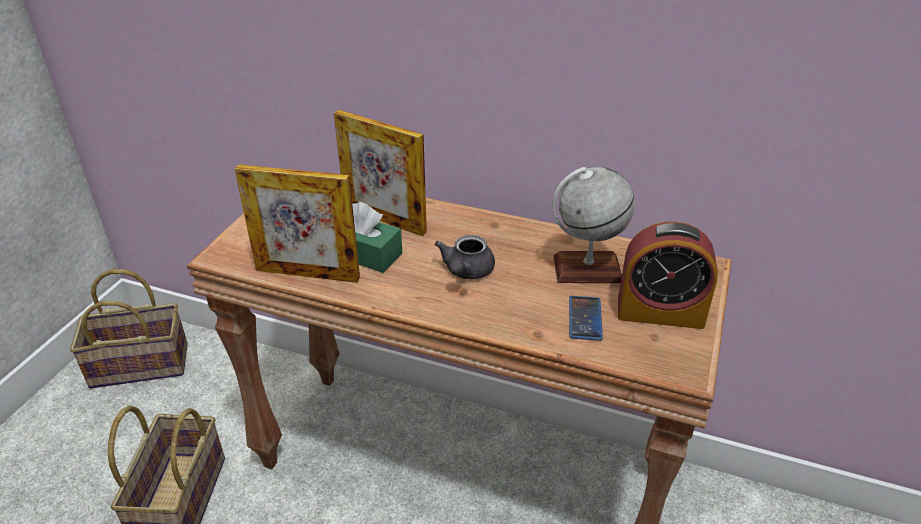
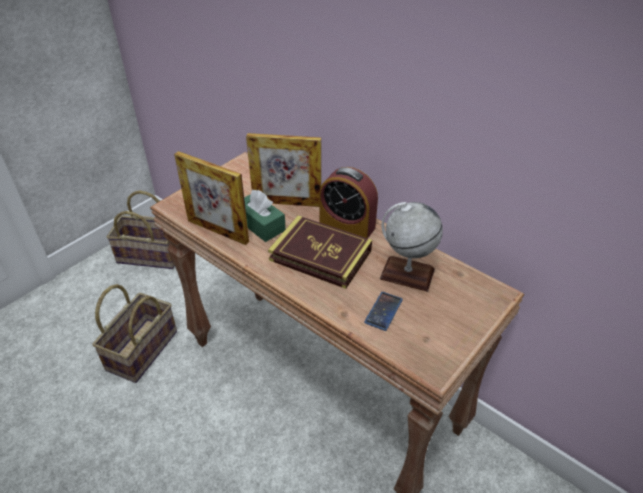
camera: 20 degrees right, 5 degrees up
(384, 220) = (287, 203): picture frame -> picture frame turned 45 degrees counterclockwise
(466, 272) = (320, 255): grey teapot -> book
(660, 312) = (441, 321): alarm clock -> alarm clock (347, 225)

